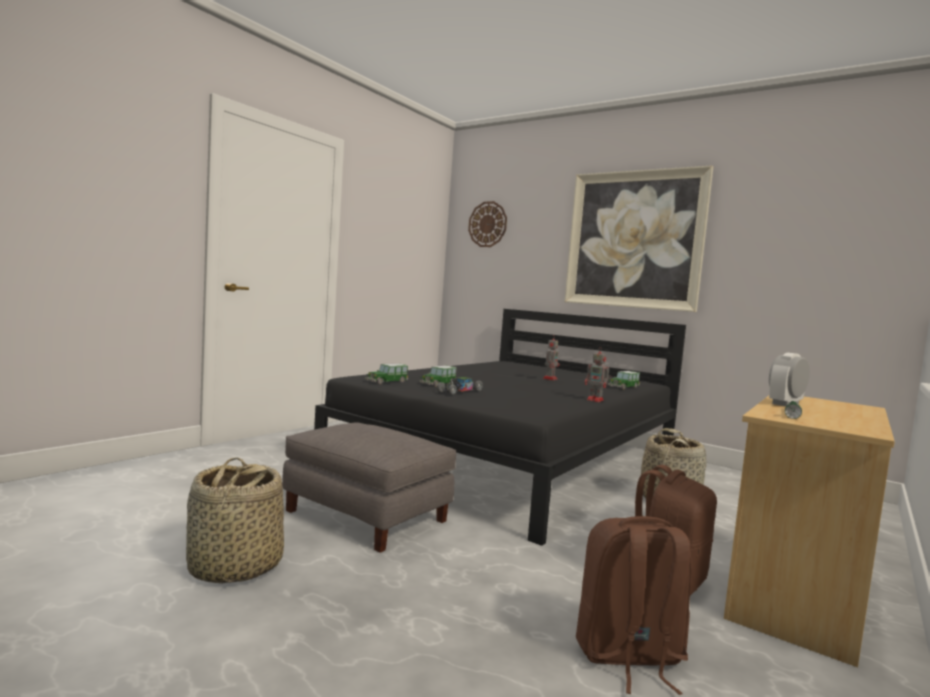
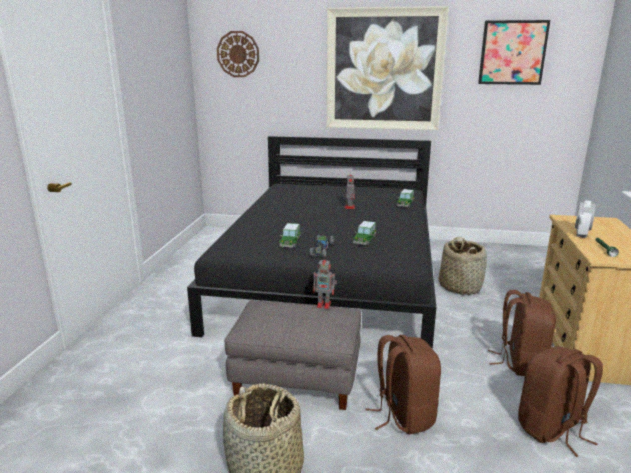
camera: 25 degrees left, 15 degrees up
(386, 382) = (250, 252): toy car -> toy car (364, 240)
(439, 577) = (403, 415): none -> brown backpack
(596, 400) = (414, 230): toy robot -> toy robot (324, 304)
(799, 218) = (512, 52): none -> picture

